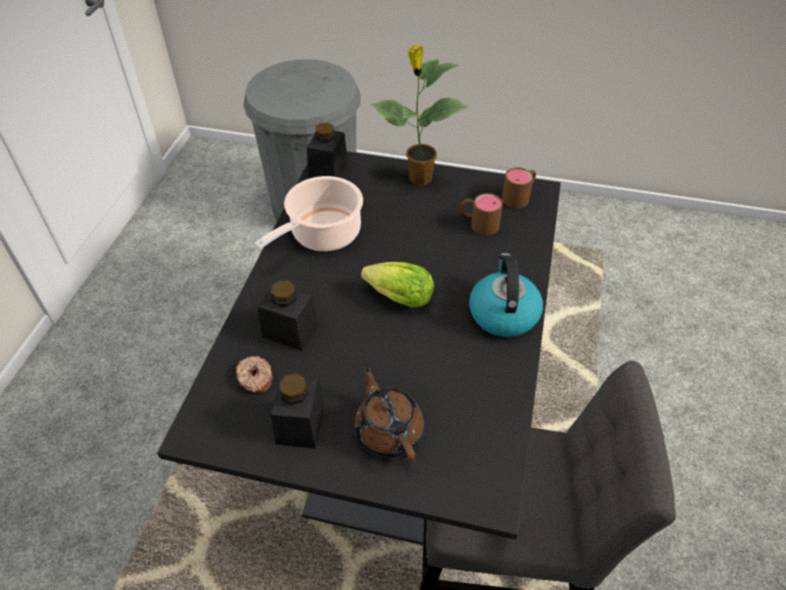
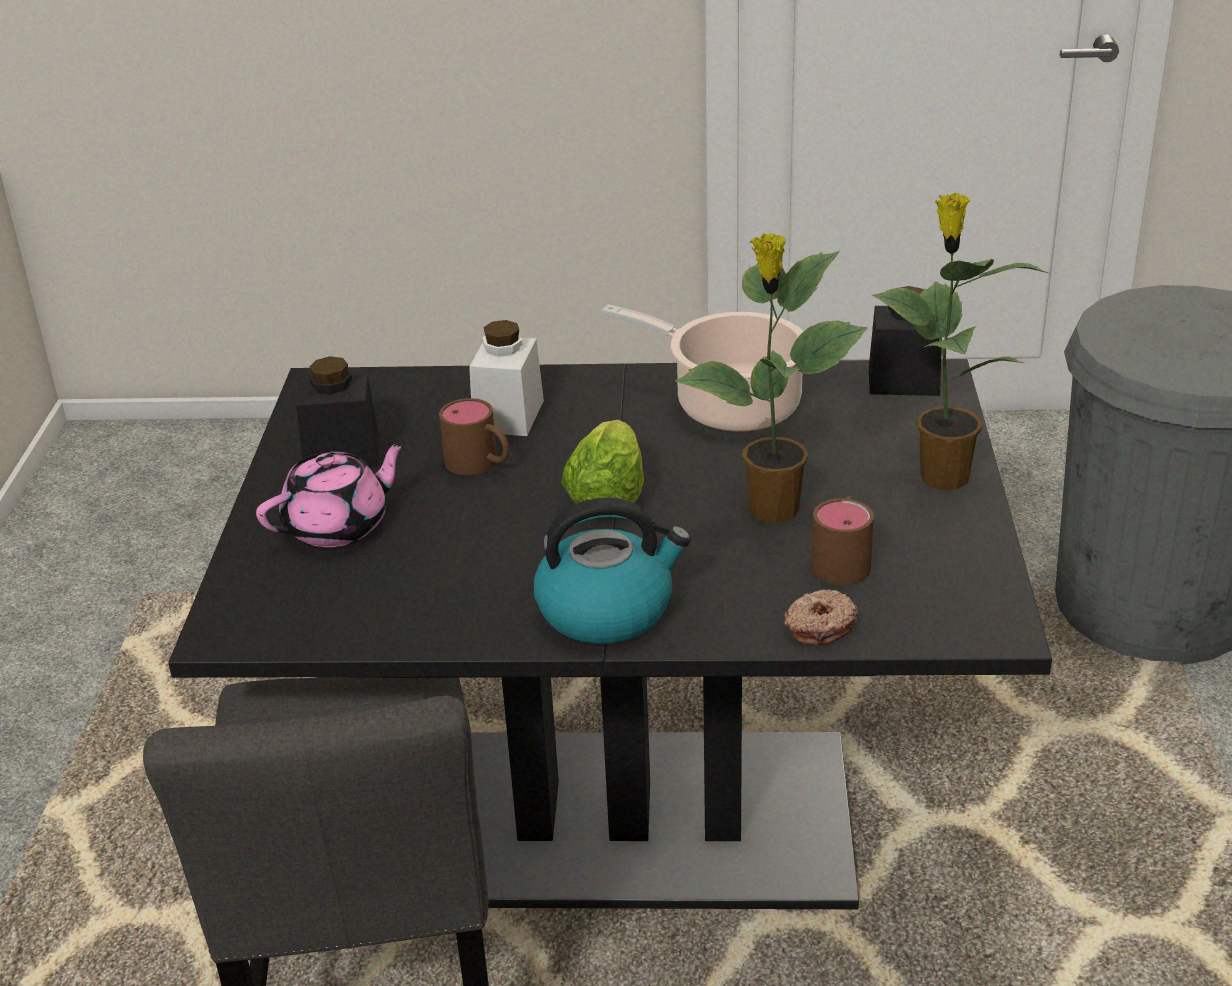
camera: 80 degrees right, 15 degrees down
(255, 378) = (414, 406): donut -> donut (819, 626)
(290, 331) = (508, 416): black jar -> white jar
(388, 430) = (339, 526): brown teapot -> pink teapot
(431, 238) = (772, 511): none -> potted plant
(519, 196) = (961, 603): brown mug -> brown mug (480, 464)

